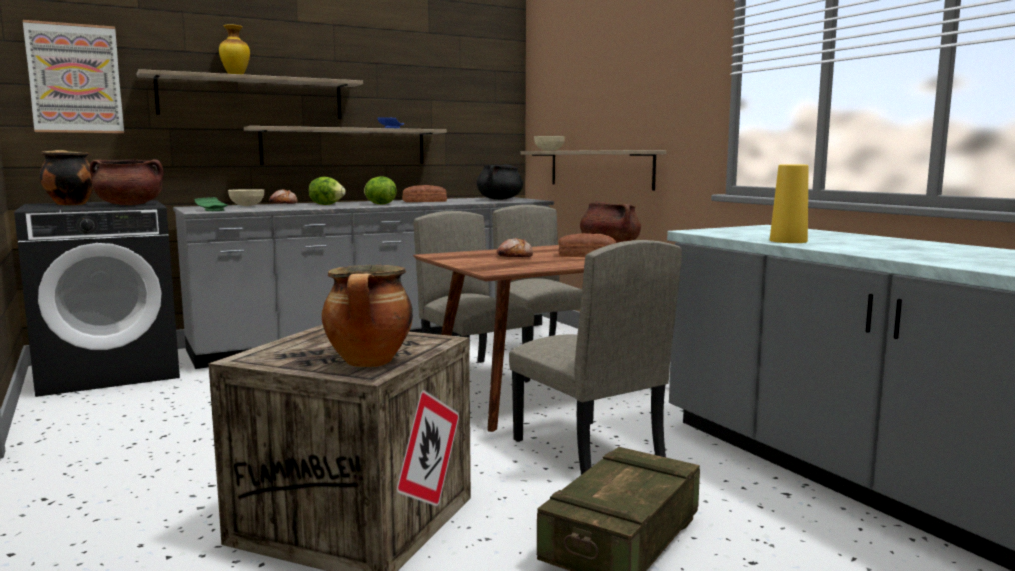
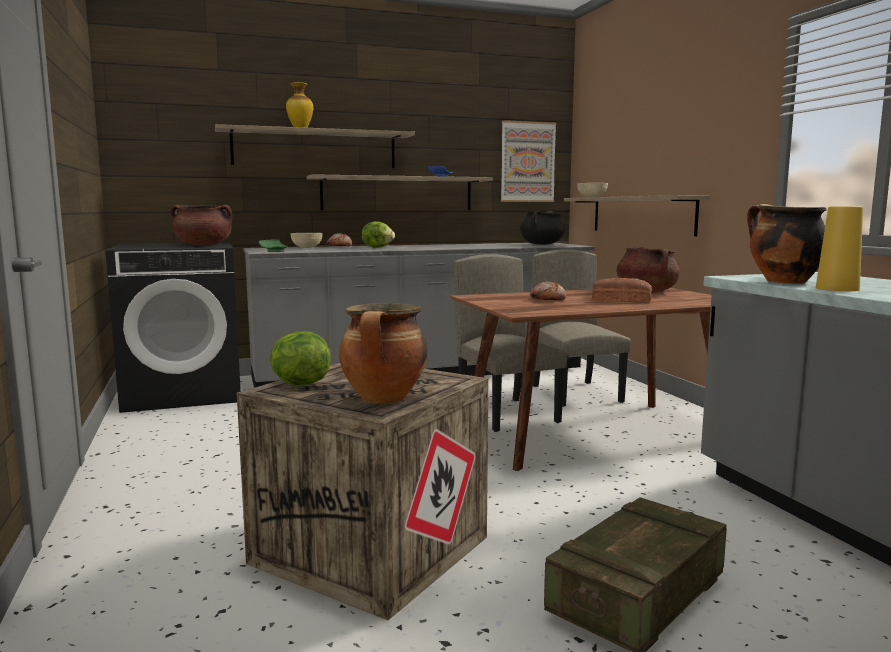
camera: 10 degrees right, 0 degrees up
(70, 204) = (155, 244): cooking pot -> cooking pot (783, 282)
(75, 78) = (163, 134): picture -> picture (527, 162)
(379, 204) = (426, 247): lettuce -> lettuce (299, 384)
(425, 201) = (470, 245): bread -> none
(586, 450) = (610, 497): beige chair -> none

